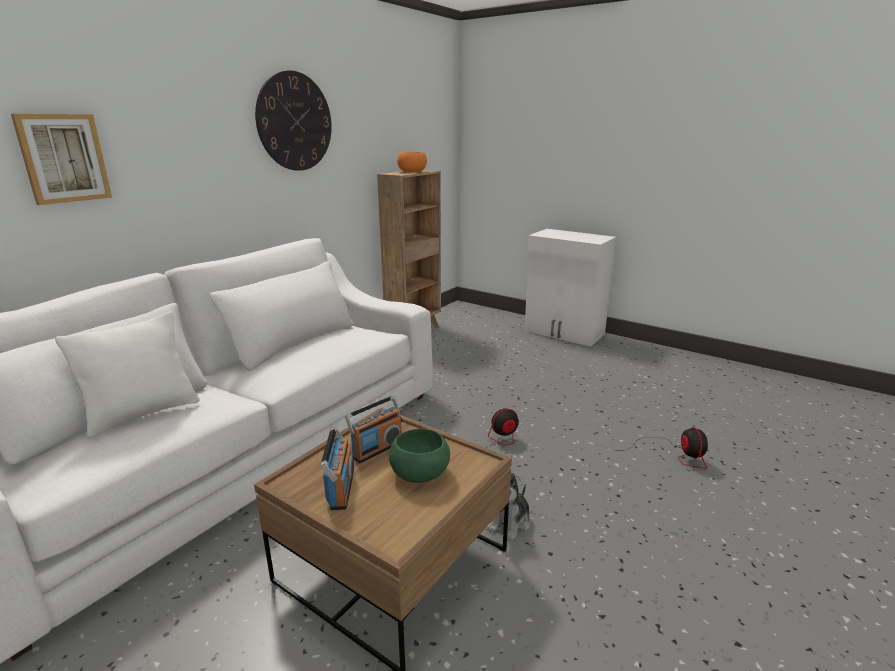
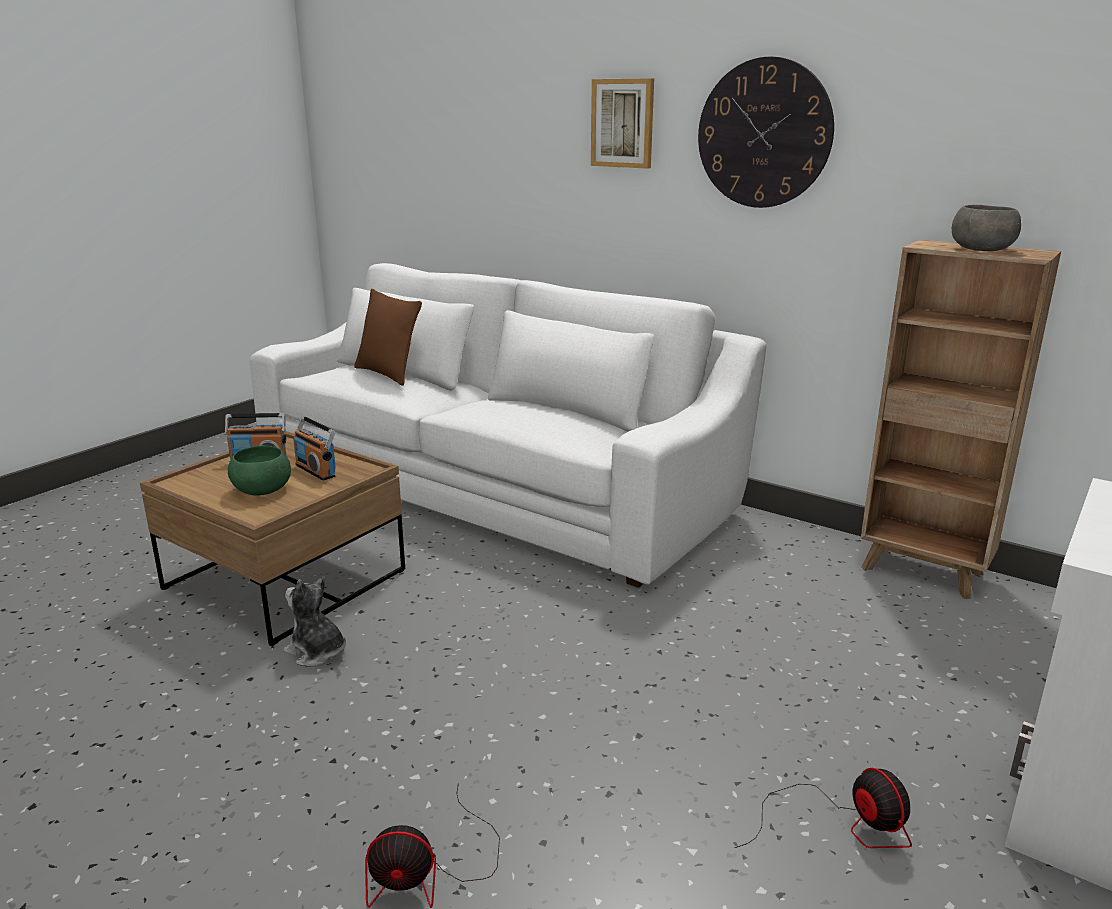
camera: 90 degrees right, 0 degrees up
(63, 158) = (509, 159): picture -> picture (623, 123)
(143, 414) = (388, 374): white pillow -> brown pillow
(412, 172) = (982, 249): orange bowl -> grey bowl
(500, 447) = (485, 654): fan -> fan (841, 824)

